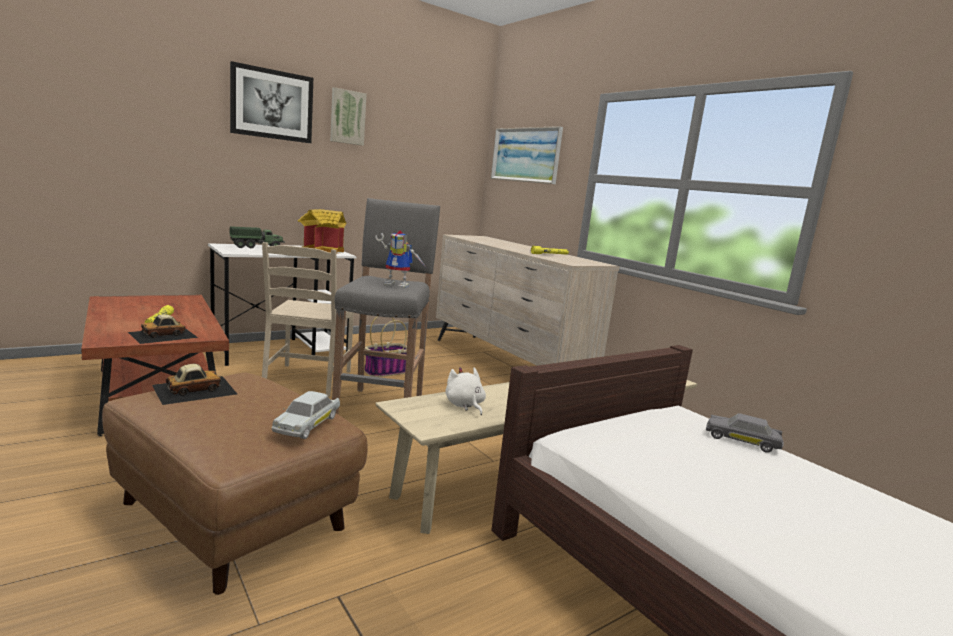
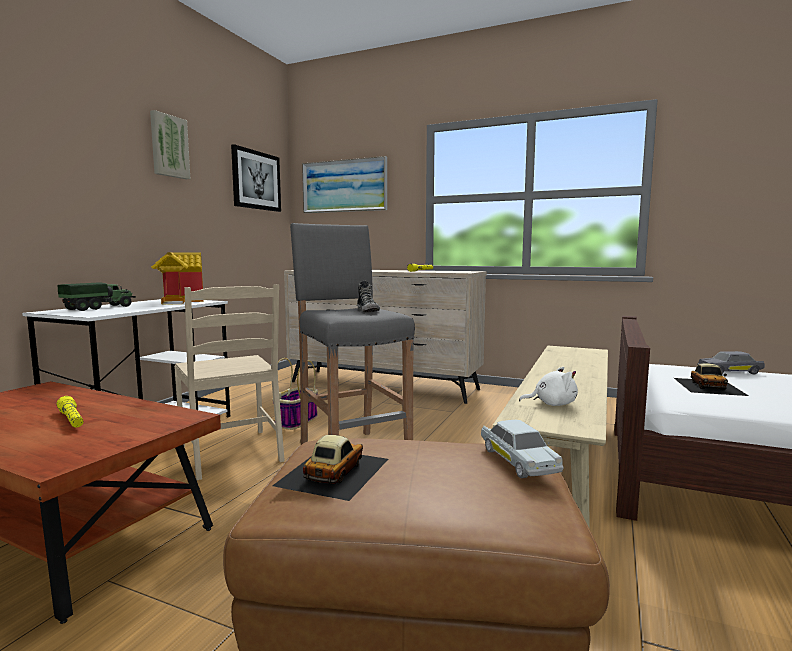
camera: 30 degrees left, 5 degrees down
(163, 335) = (123, 432): toy car -> toy car (709, 386)
(272, 104) = (85, 125): picture -> picture (256, 180)
(399, 285) = (368, 310): toy robot -> shoe
(465, 405) = (552, 404): white plush toy -> white plush toy turned 150 degrees clockwise

